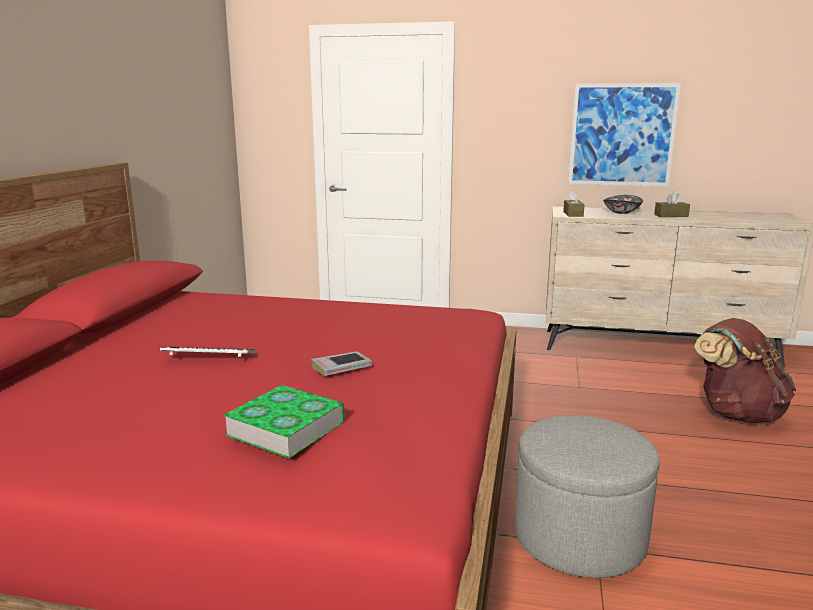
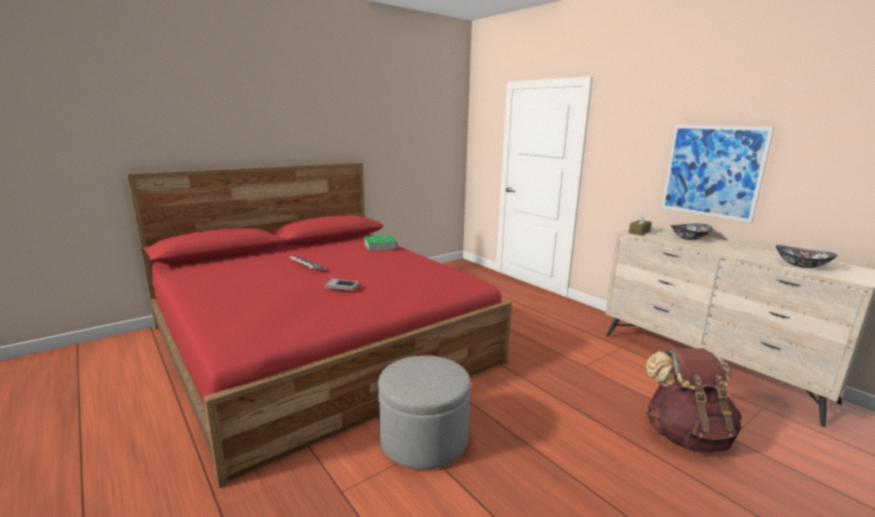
camera: 40 degrees right, 0 degrees up
(286, 428) = (258, 301): book -> book (380, 246)
(671, 215) = (728, 249): brown tissue box -> none
(744, 219) = (801, 265): none -> bowl

